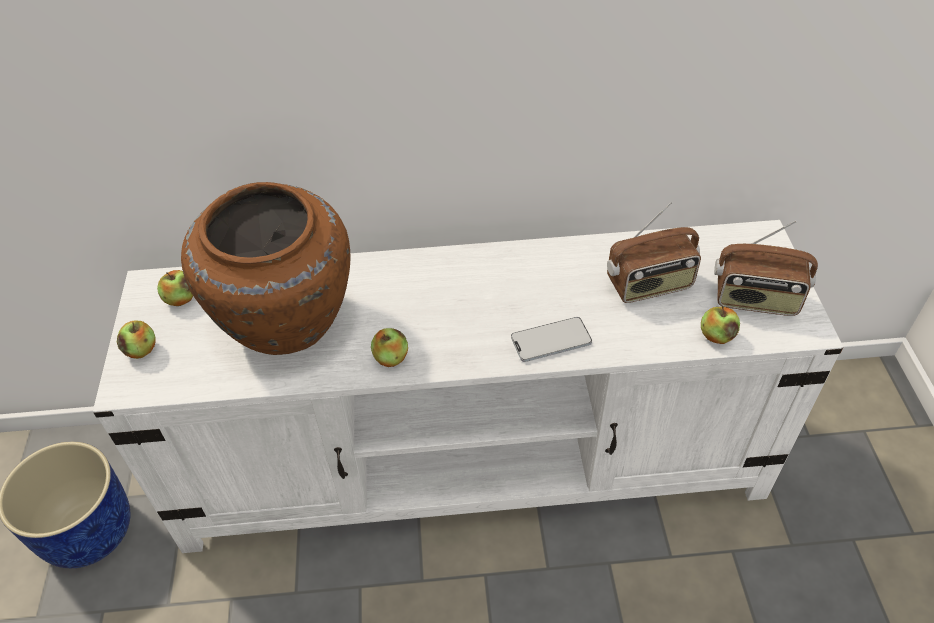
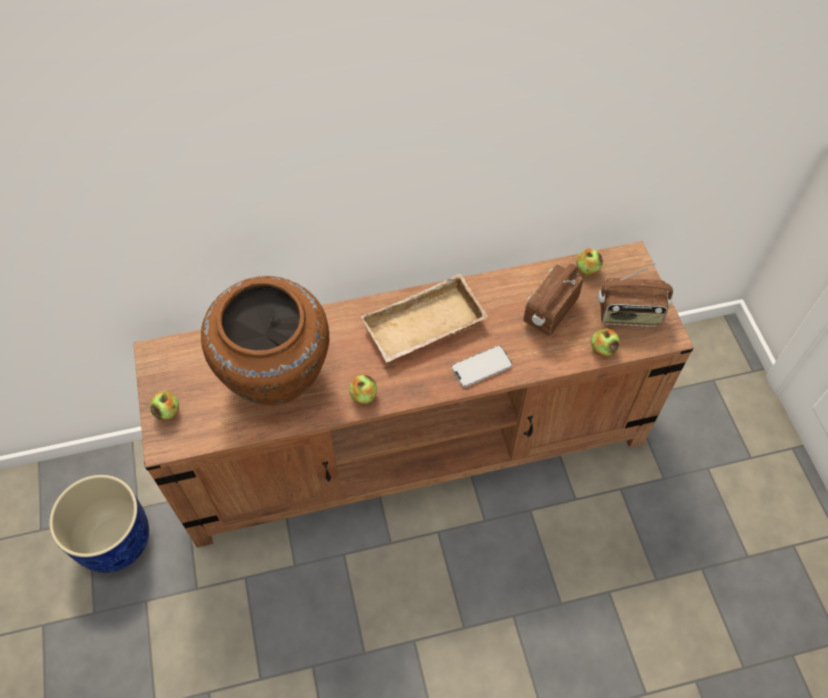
camera: 10 degrees left, 10 degrees up
(181, 299) = (185, 363): apple -> apple (587, 269)
(474, 461) = (415, 442): white tv stand -> brown tv stand
(484, 289) = (424, 328): none -> beige tray
(649, 285) = (549, 311): radio -> radio turned 150 degrees clockwise

